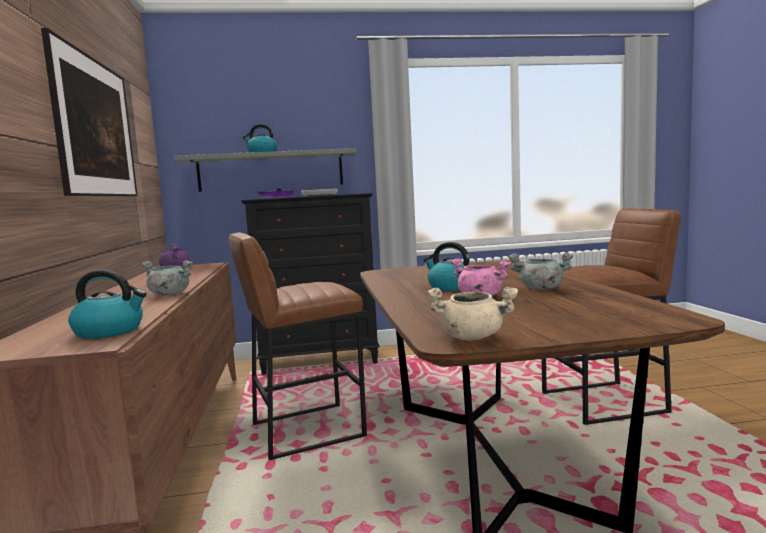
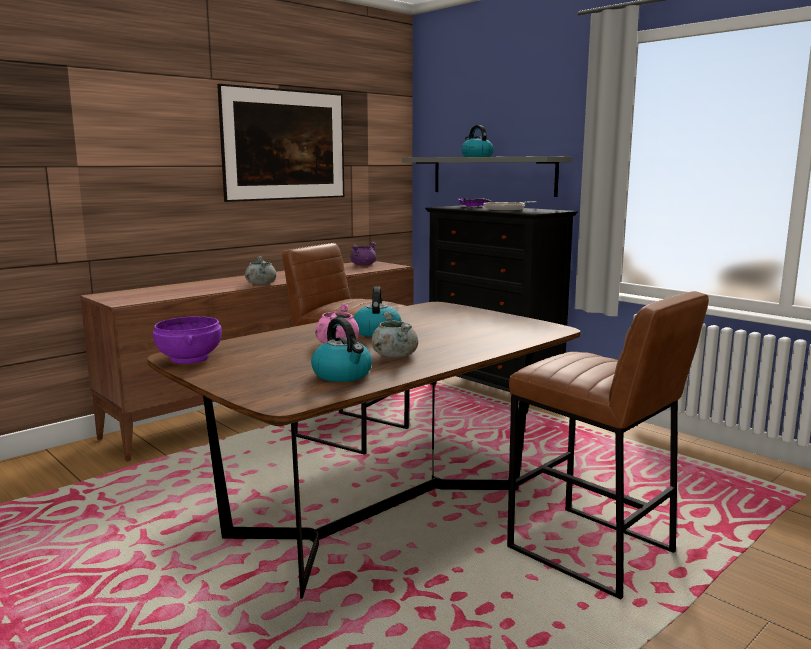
camera: 55 degrees right, 5 degrees up
(110, 331) = (150, 298): kettle -> kettle (343, 375)
(473, 337) = (190, 358): beige cooking pot -> purple bowl

